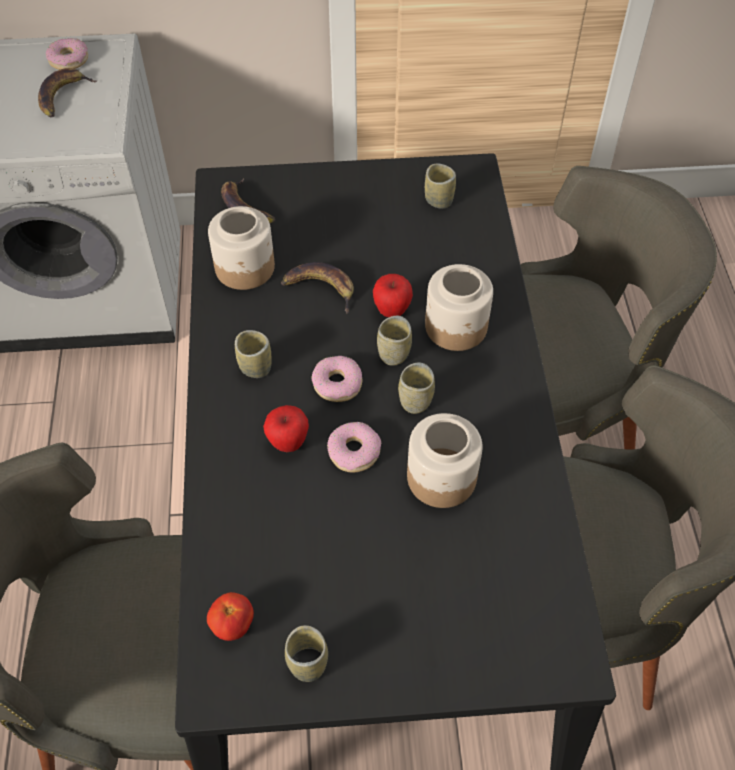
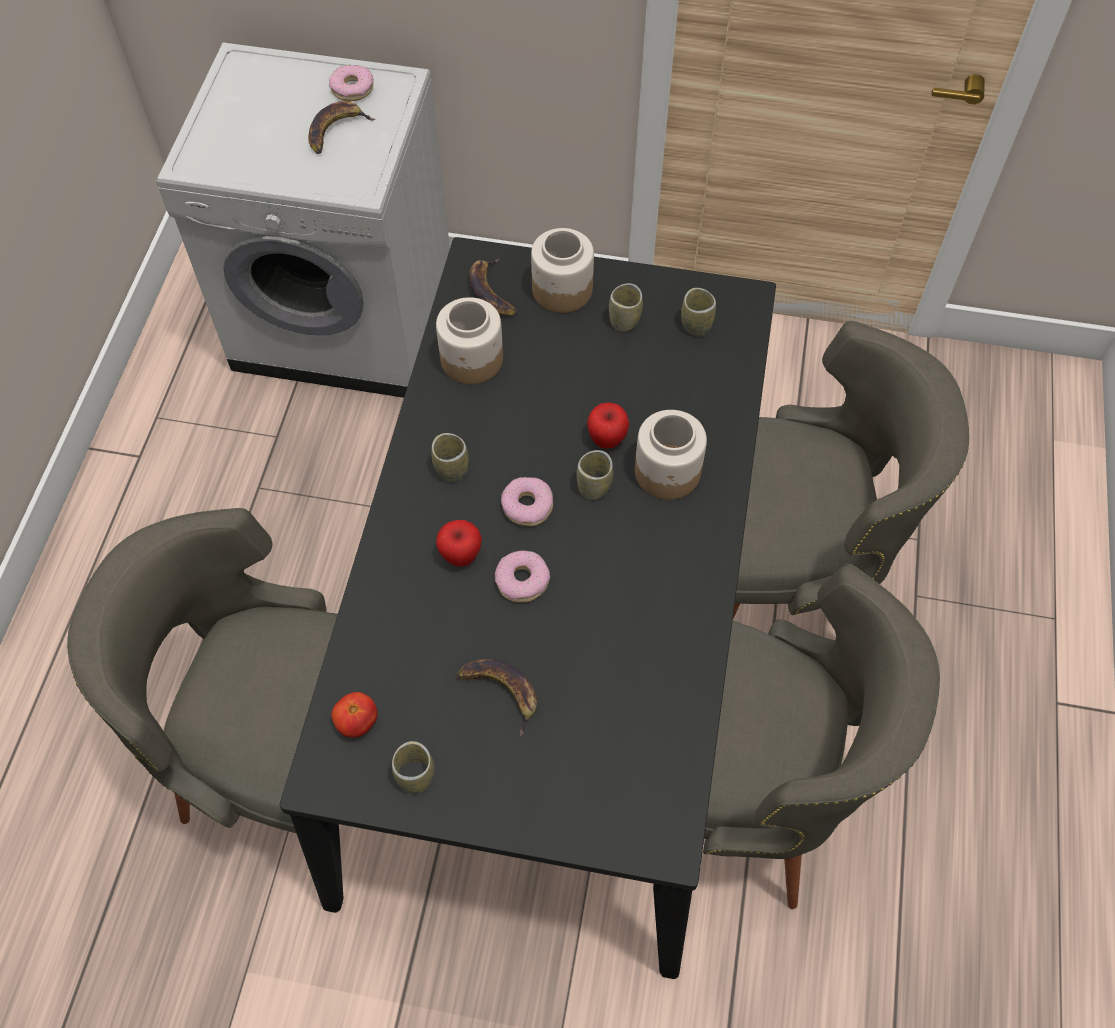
camera: 15 degrees right, 5 degrees up
(321, 288) = (542, 399): banana -> banana (501, 692)
(415, 401) = (599, 542): cup -> cup (624, 321)
(440, 477) = (599, 627): jar -> jar (561, 289)

